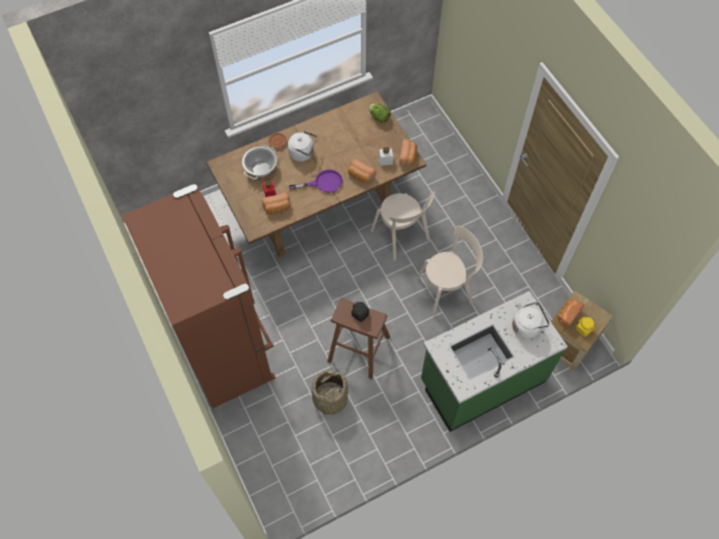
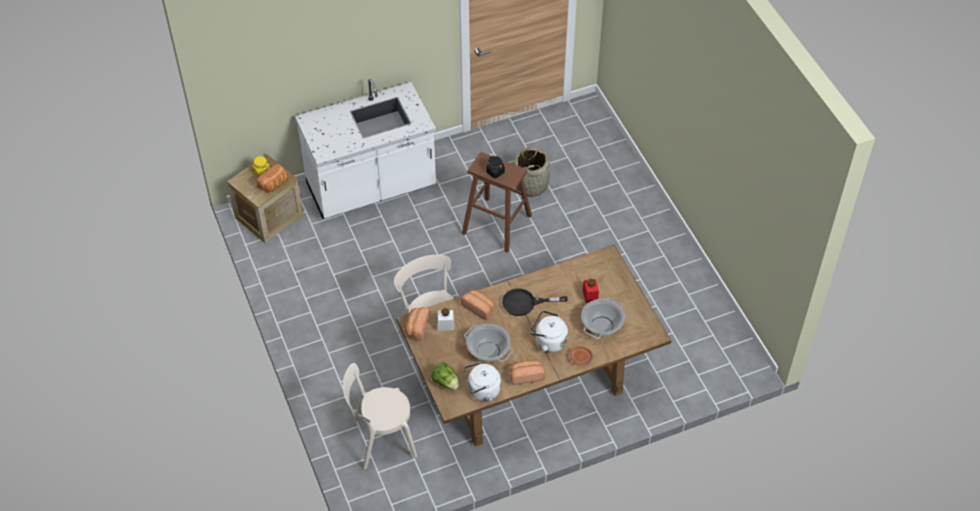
camera: 175 degrees left, 10 degrees down
(224, 347) = (642, 236): brown fridge -> none
(277, 208) = (581, 278): bread -> bread (526, 375)
(323, 183) = (525, 303): purple frying pan -> black frying pan
(349, 142) = (488, 351): none -> cooking pot
(447, 289) = (388, 275): beige chair -> beige chair (381, 440)
(482, 380) = (371, 188): green counter -> white counter
(527, 326) = (329, 134): white kettle -> white kettle (482, 391)

